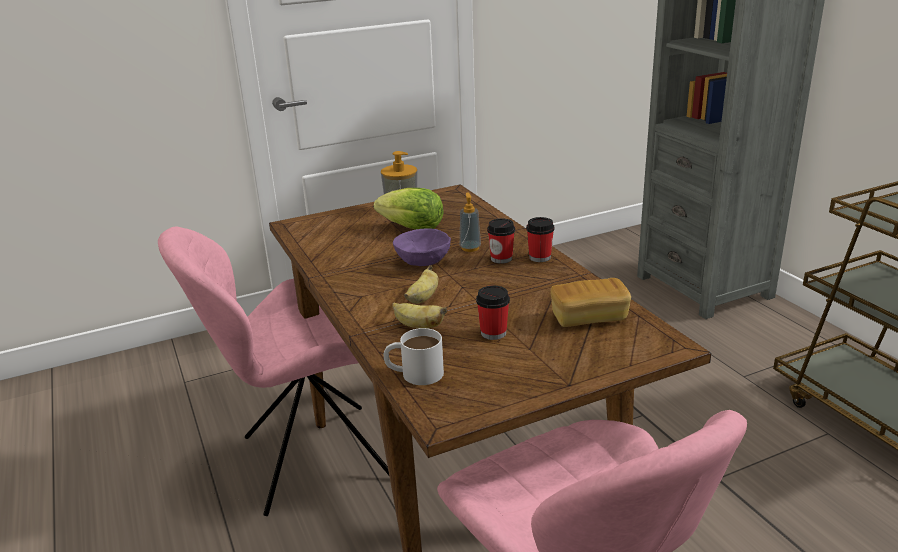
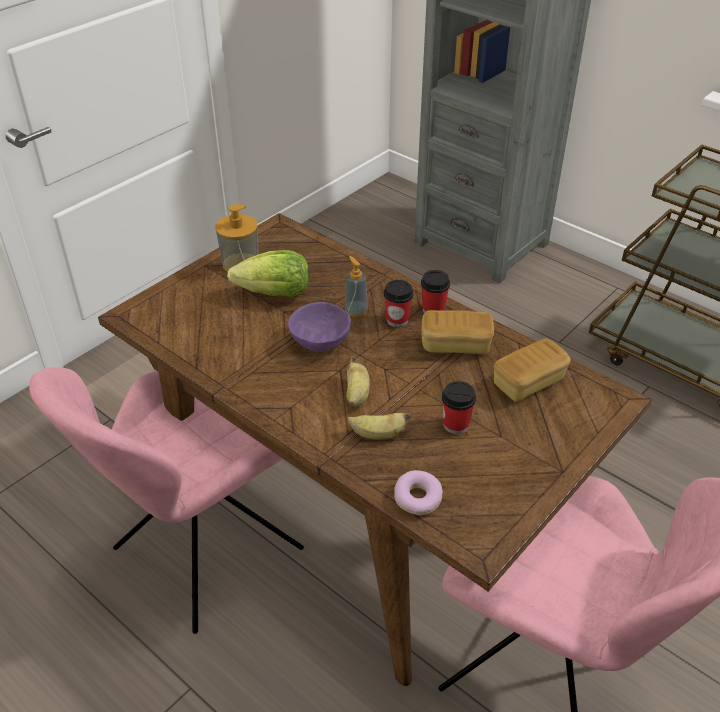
camera: 25 degrees left, 15 degrees up
(414, 373) = (417, 498): white mug -> donut
(540, 282) = (455, 345): none -> bread

